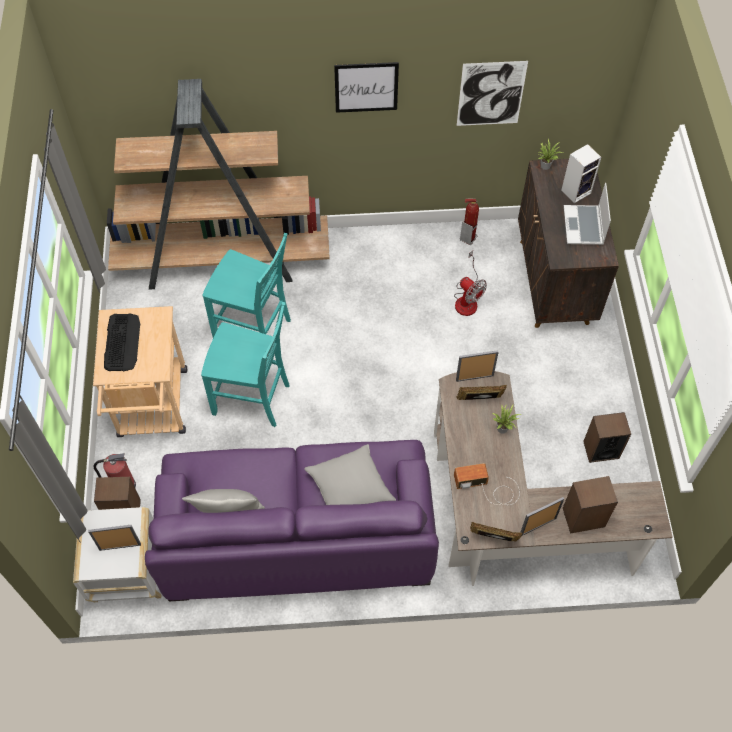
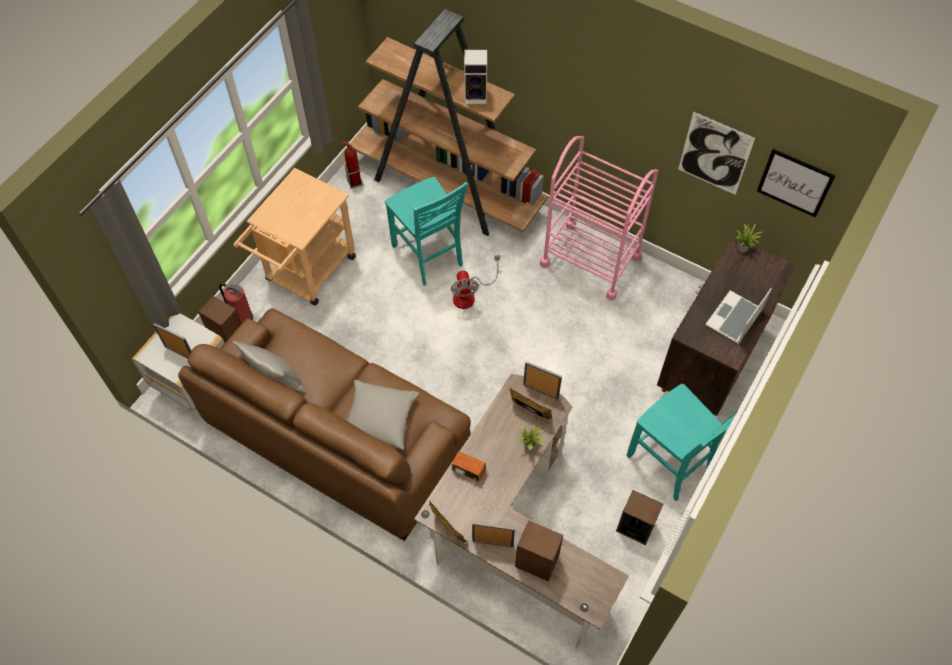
camera: 35 degrees right, 0 degrees up
(122, 342) = (291, 201): keyboard -> none
(253, 399) = (385, 310): turquoise chair -> turquoise chair (670, 463)
(297, 532) = (337, 433): purple sofa -> brown sofa
(366, 87) = (603, 92): picture -> picture (795, 183)
(396, 253) = (590, 260): none -> pink cart
(467, 299) = (620, 332): fan -> fan (469, 294)
(468, 238) = (663, 282): fire extinguisher -> fire extinguisher (355, 182)
(576, 191) = (753, 285): speaker -> speaker (476, 96)

